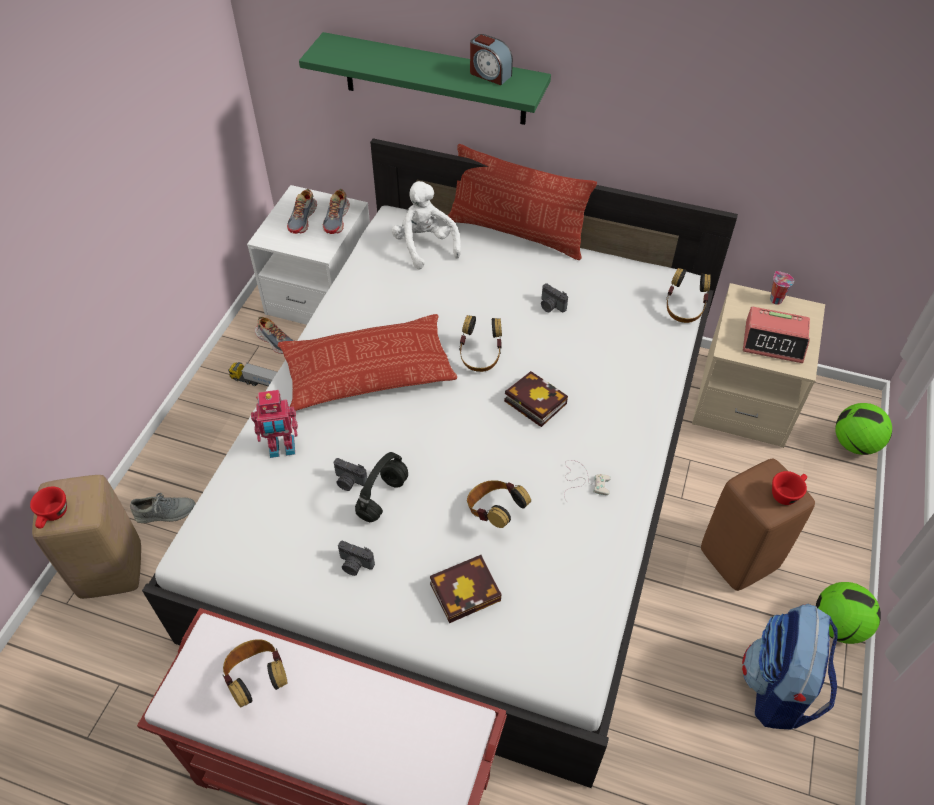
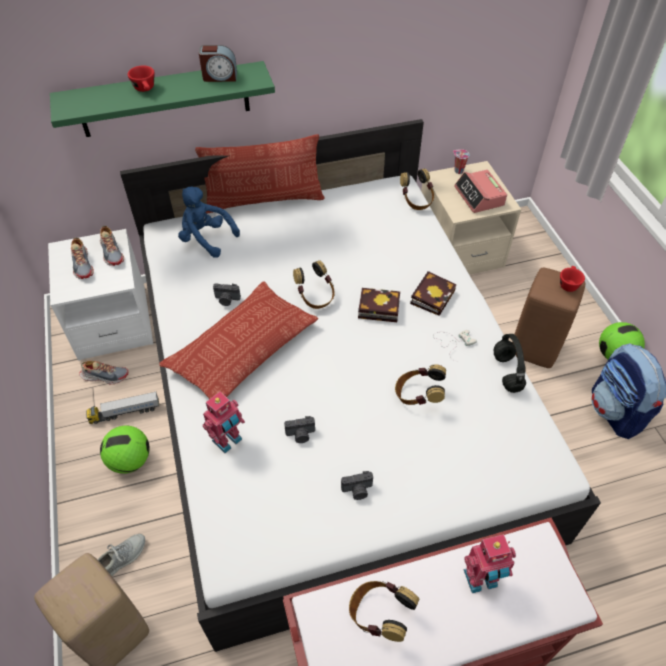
camera: 35 degrees left, 0 degrees up
(53, 516) = (74, 613): red cup -> red cup (146, 89)
(374, 716) = (481, 580): none -> toy robot
(383, 497) = (334, 431): black headphones -> black headphones (506, 372)
(425, 246) = (206, 239): white plush toy -> blue plush toy
(467, 590) = (447, 458): book -> book (432, 295)
(551, 306) = (332, 239): camera -> camera (227, 300)
(774, 341) = (479, 196): alarm clock -> alarm clock turned 90 degrees clockwise
(854, 444) = (538, 244): football -> football (130, 460)

